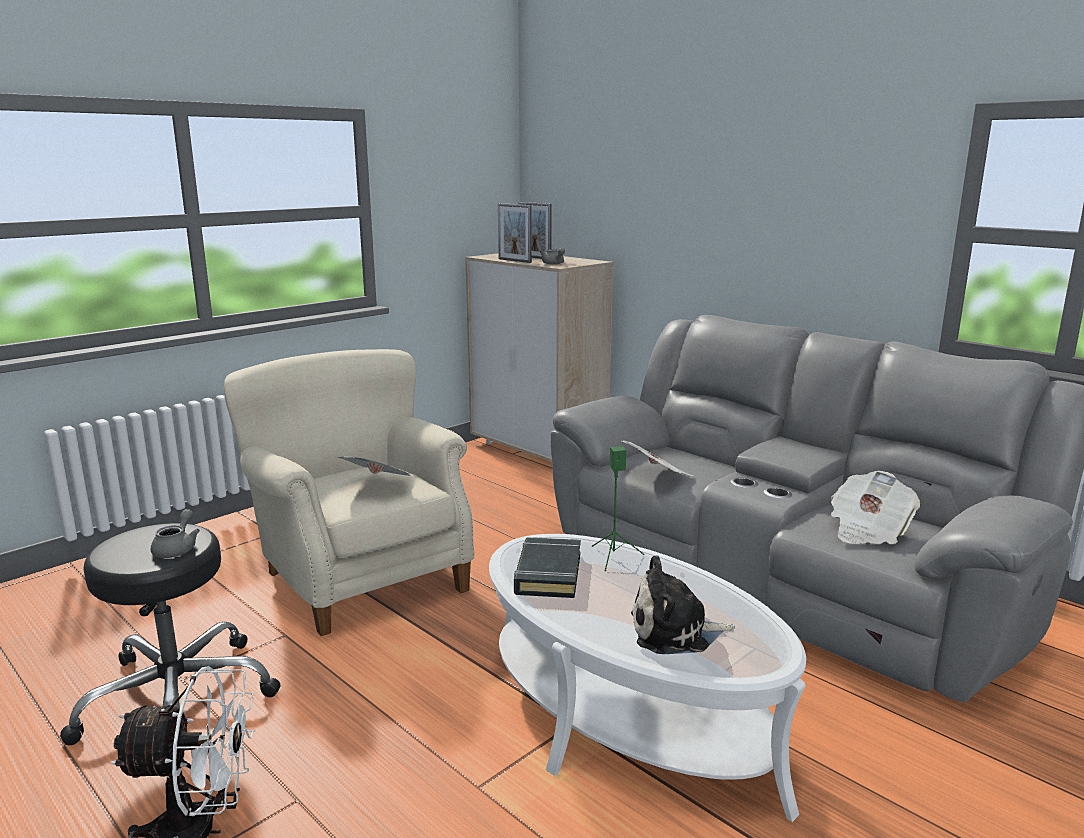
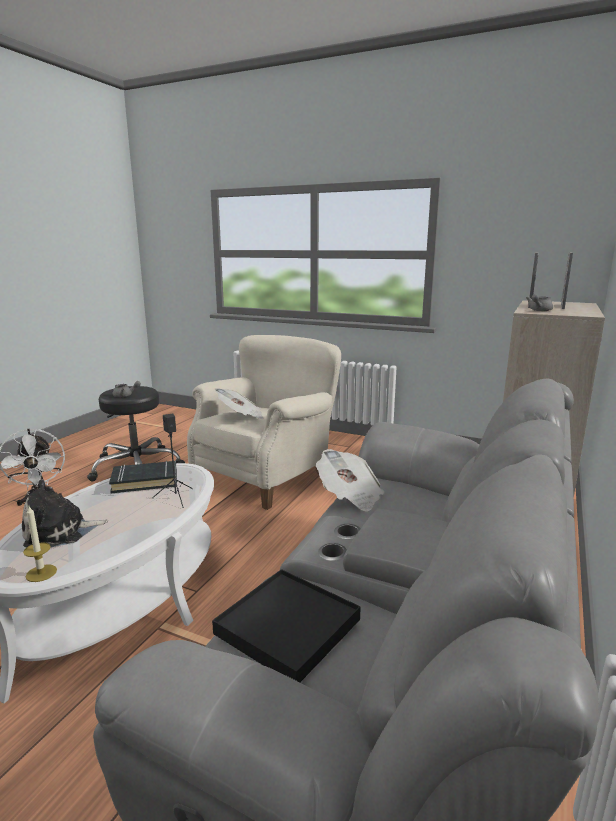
camera: 70 degrees right, 0 degrees up
(613, 557) = (175, 498): green speaker -> black speaker
(675, 632) = (60, 532): plush toy -> plush toy turned 90 degrees counterclockwise
(774, 639) = (41, 573): none -> candle
(868, 530) = (287, 627): newspaper -> black tray

